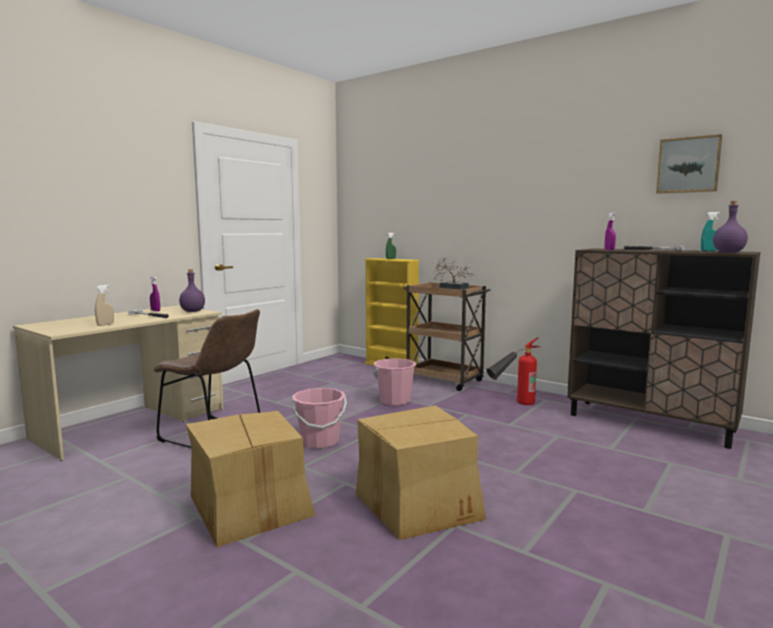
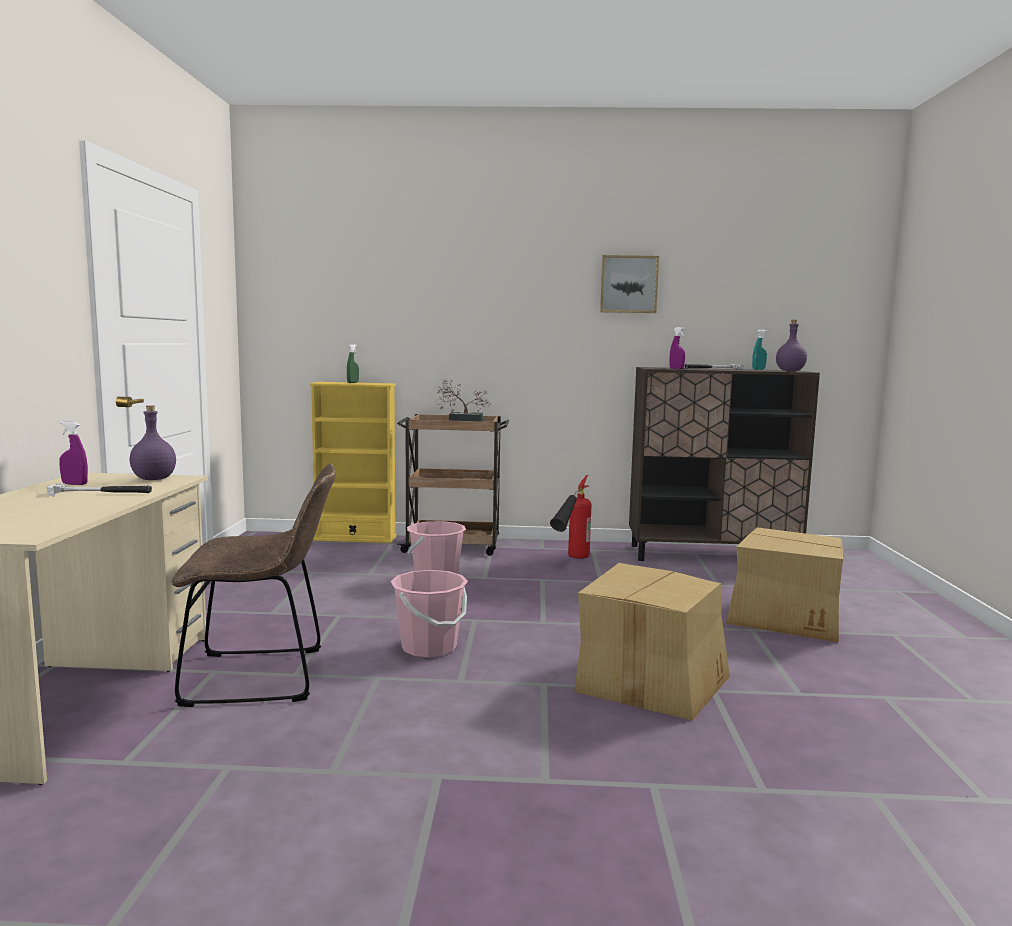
camera: 35 degrees left, 0 degrees up
(105, 325) = (70, 514): beige spray bottle -> none
(251, 507) = (484, 743): cardboard box -> cardboard box (785, 617)
(688, 165) = (729, 279): picture -> picture (628, 284)

